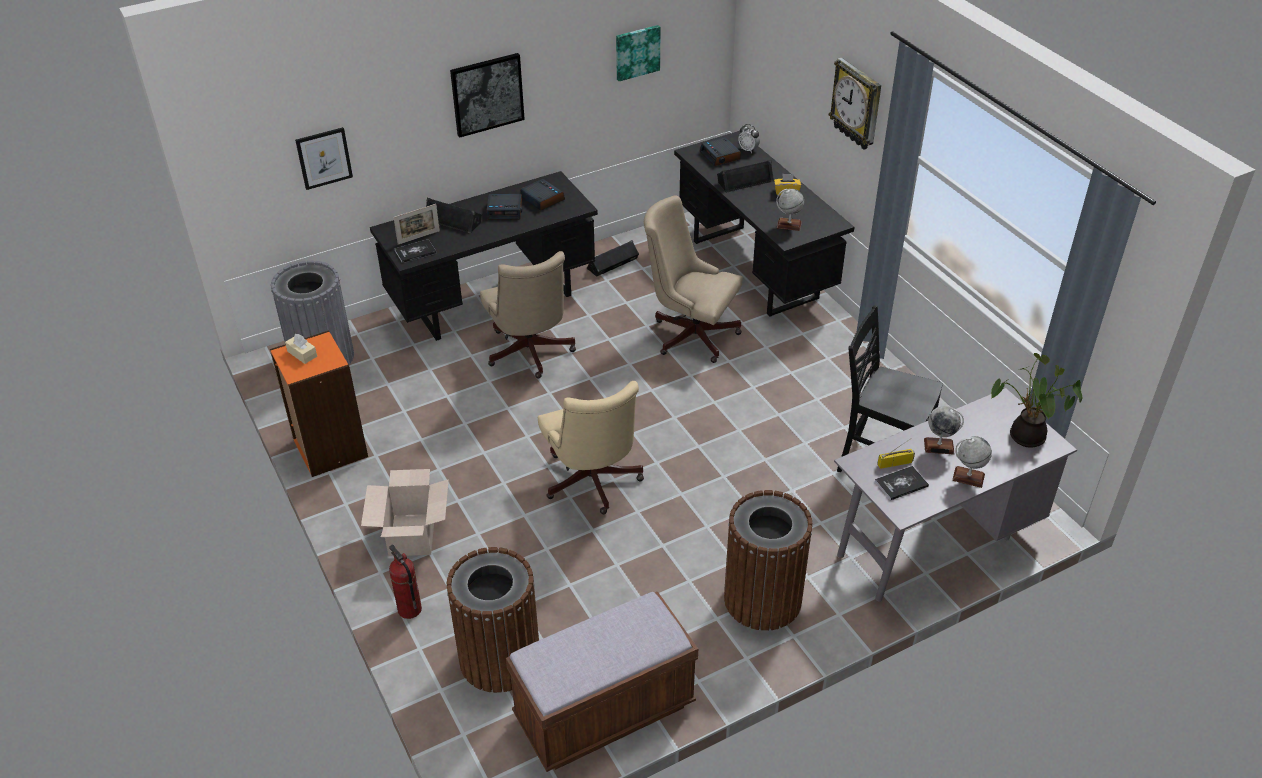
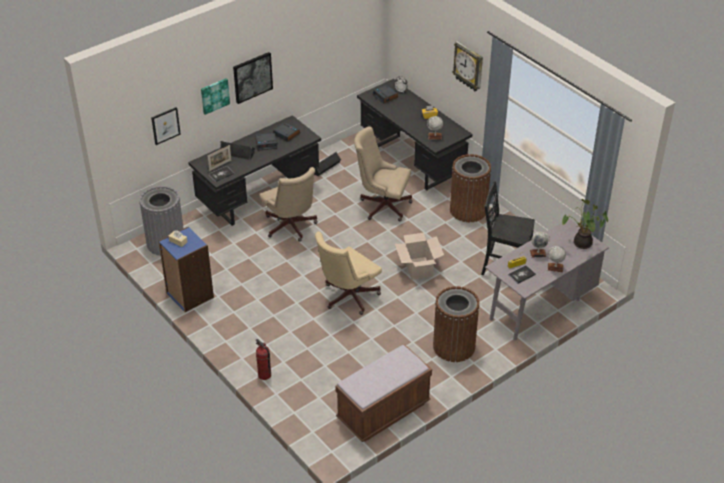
camera: 10 degrees left, 0 degrees up
(329, 448) = (189, 295): orange bookcase -> blue bookcase
(412, 535) = (253, 336): cardboard box -> cardboard box (419, 268)
(500, 658) = (321, 393): brown trash can -> brown trash can (468, 210)
(592, 484) = (347, 297): beige office chair -> beige office chair turned 75 degrees clockwise
(637, 52) = (333, 41): picture -> picture (214, 95)
(745, 181) = (403, 111): black speaker -> none

